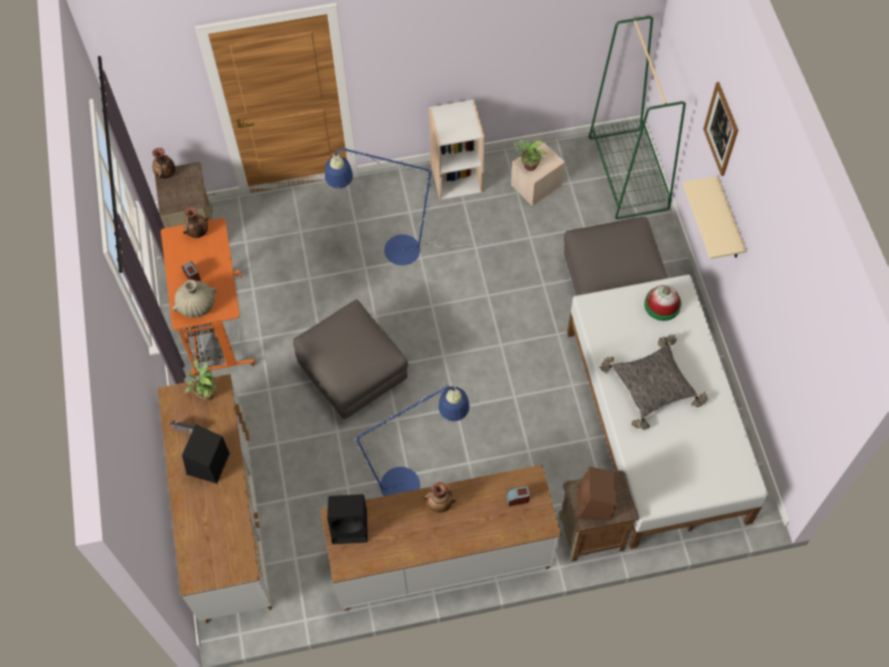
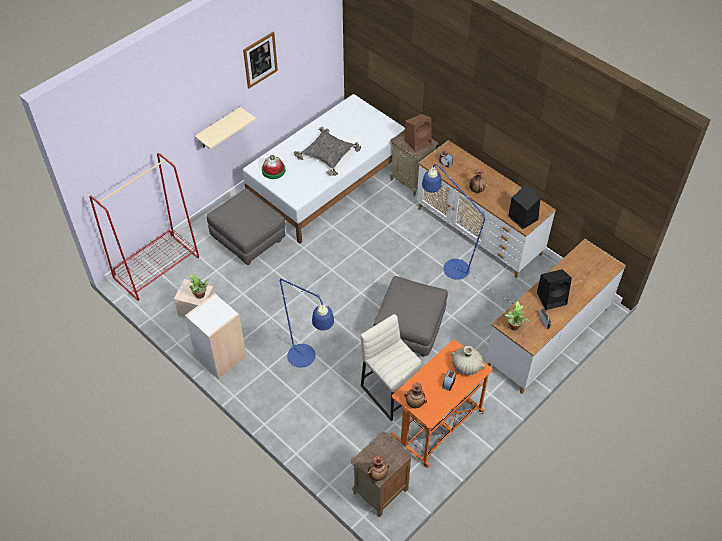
camera: 125 degrees left, 10 degrees down
(289, 307) = (391, 392): none -> beige stool
(628, 173) = (156, 268): green clothes rack -> red clothes rack
(721, 129) = (179, 116): picture -> picture (260, 60)

